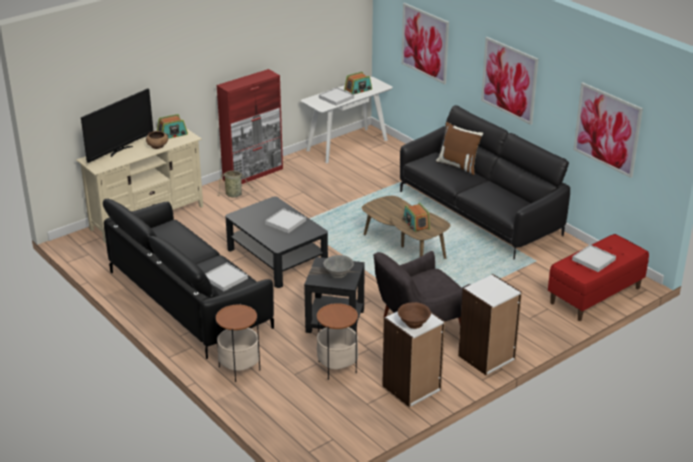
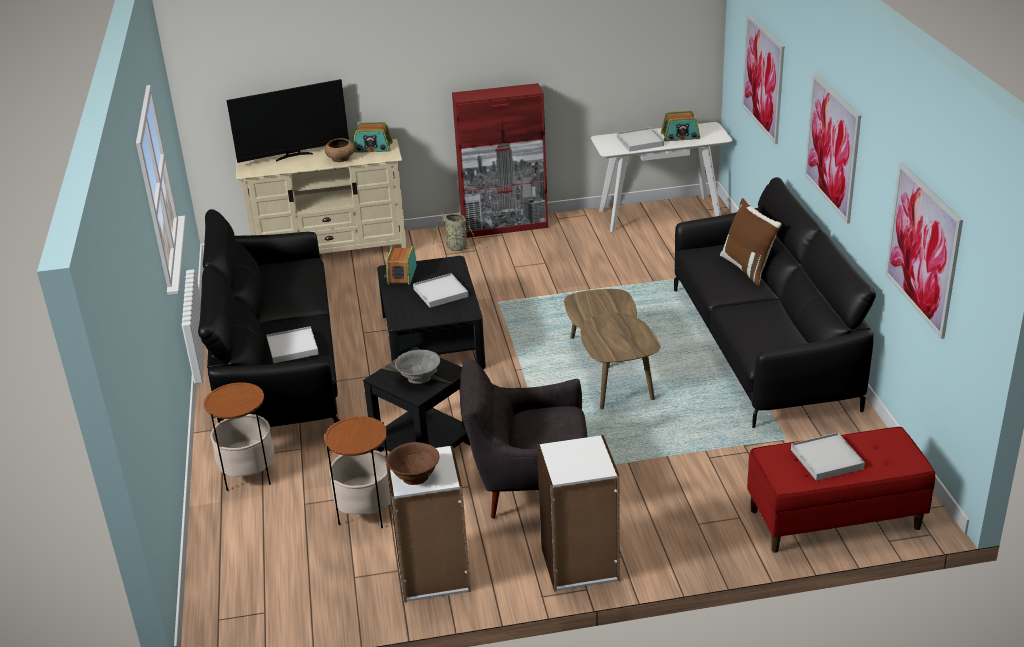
camera: 30 degrees right, 0 degrees up
(416, 224) = (610, 337): radio -> radio (401, 275)

